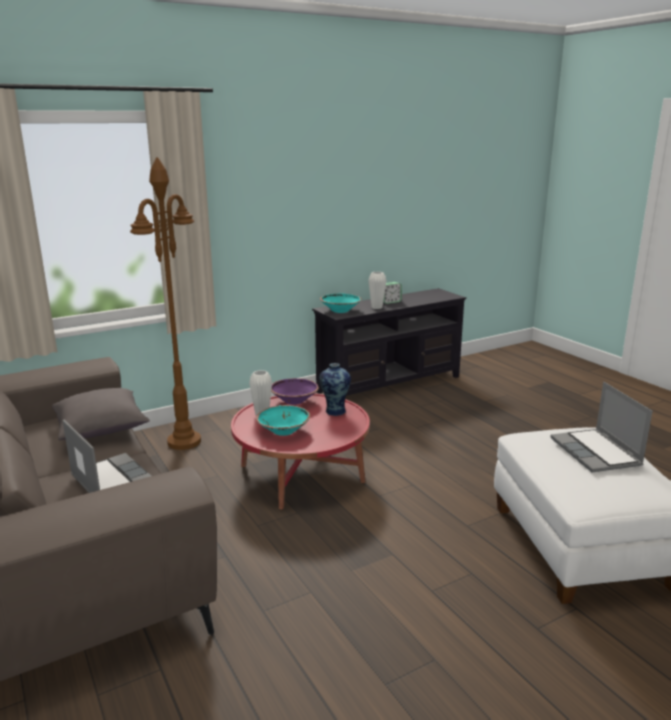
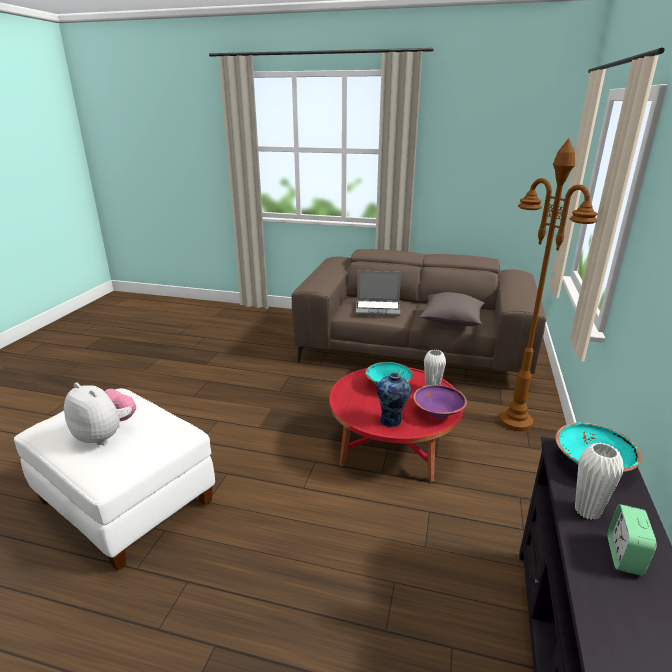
camera: 135 degrees right, 5 degrees up
(596, 452) = (105, 435): laptop -> plush toy

